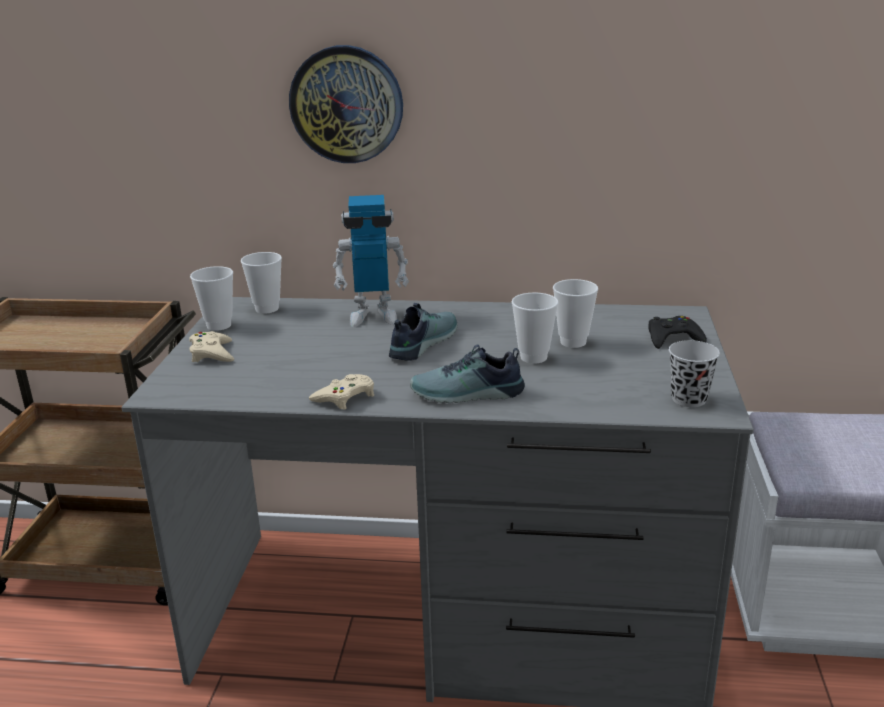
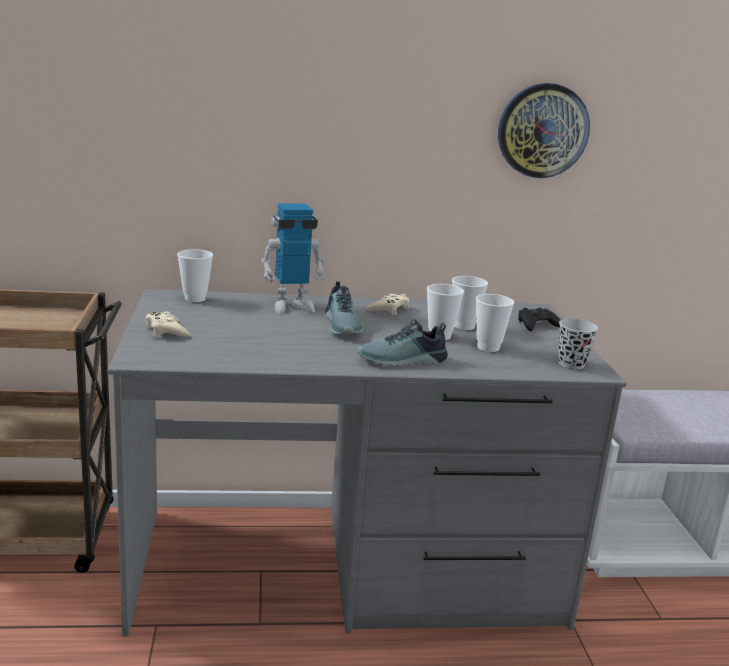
camera: 15 degrees left, 5 degrees down
(219, 325) = (159, 310): cup -> cup (488, 347)
(345, 397) = (304, 362): beige game controller -> beige game controller (389, 309)
(346, 104) = (276, 128): wall clock -> wall clock (542, 130)
(421, 343) = (343, 325): shoe -> shoe turned 150 degrees clockwise

